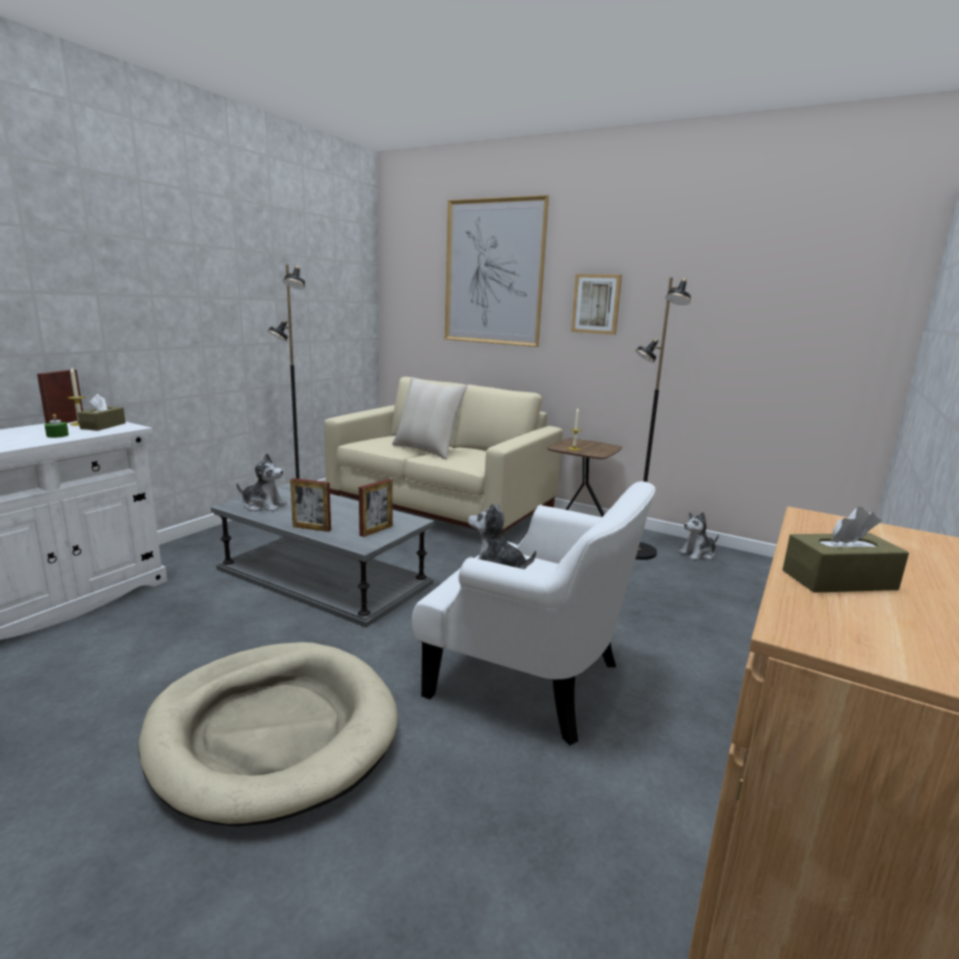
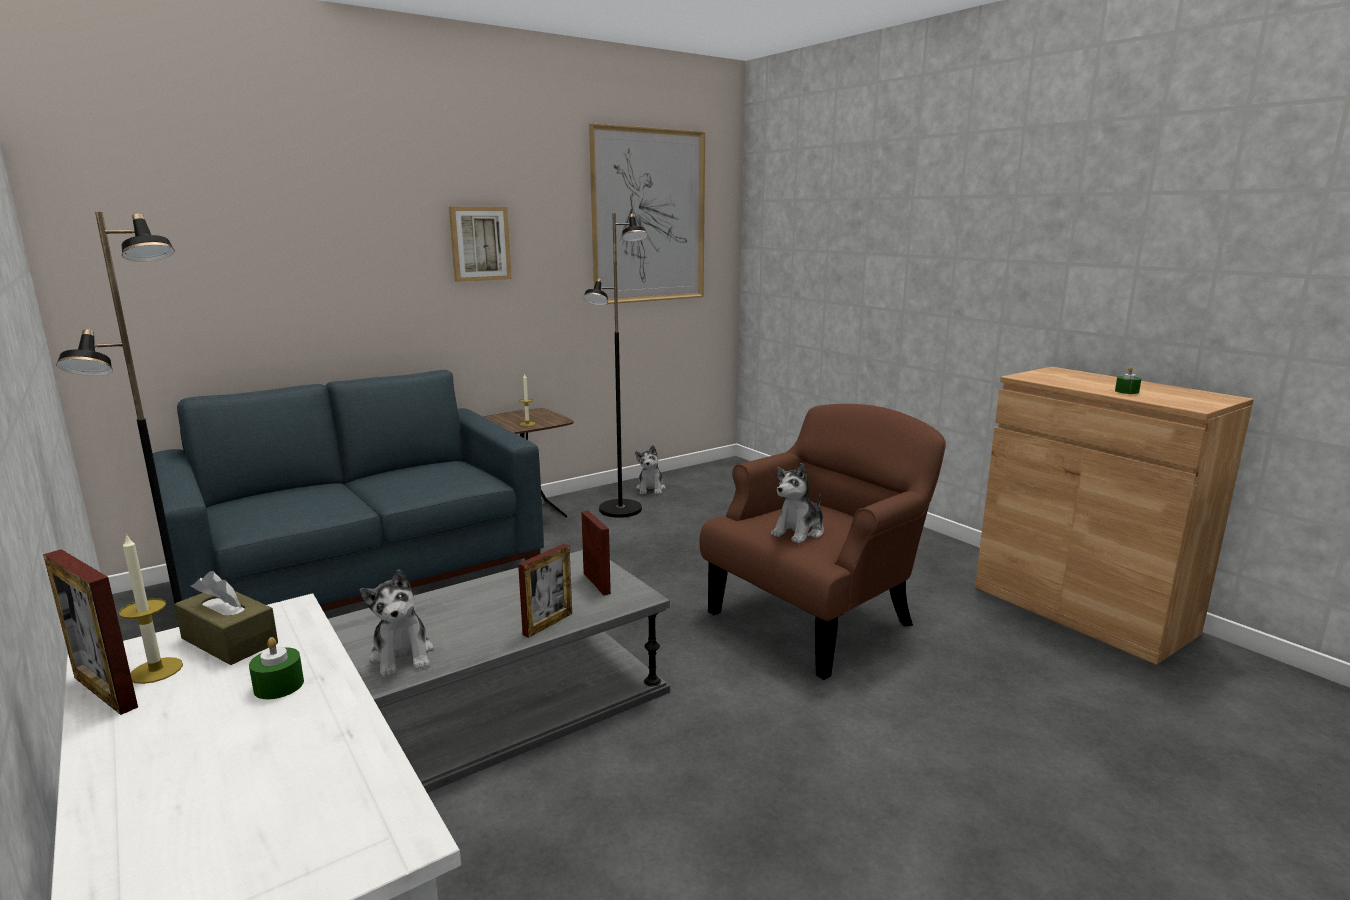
camera: 65 degrees left, 0 degrees up
(263, 506) = (402, 655): plush toy -> plush toy turned 120 degrees clockwise
(273, 731) = (856, 784): beige dog bed -> none
(427, 450) = (368, 493): beige pillow -> none
(441, 507) = (365, 577): beige sofa -> blue sofa
(493, 272) = (313, 206): picture -> picture (649, 216)
(531, 678) = (816, 618): white armchair -> brown armchair
(839, 580) = (1126, 391): brown tissue box -> green candle

